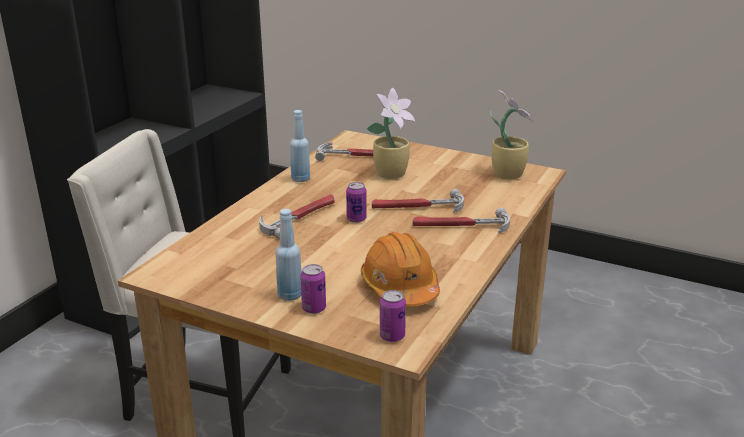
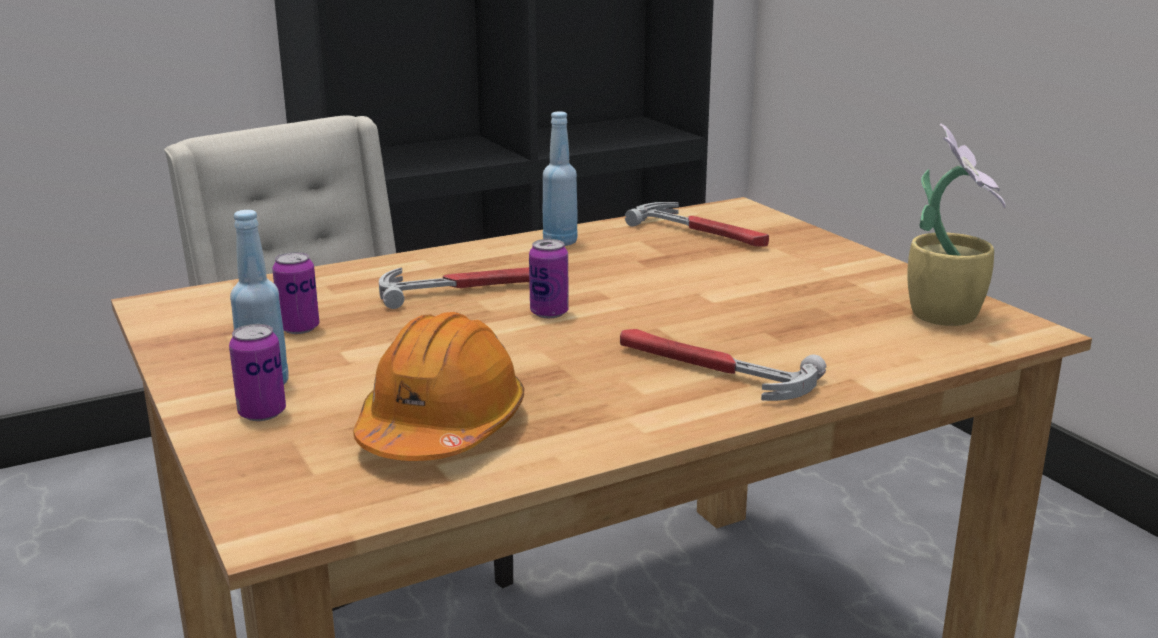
camera: 35 degrees right, 5 degrees down
(392, 173) = (720, 267): potted plant -> none
(392, 336) = (295, 497): can -> can (299, 328)
(417, 207) = (680, 323): hammer -> none

